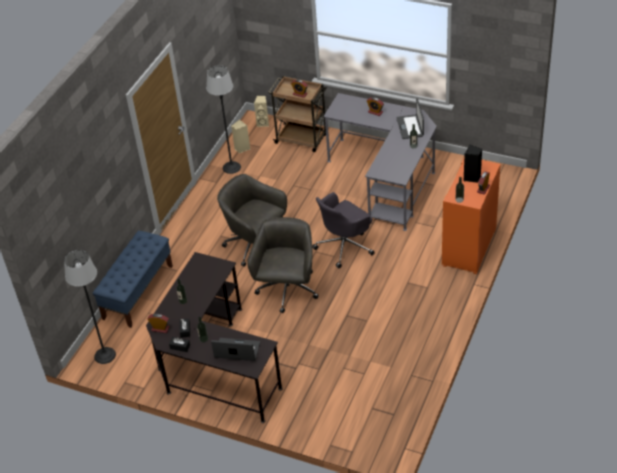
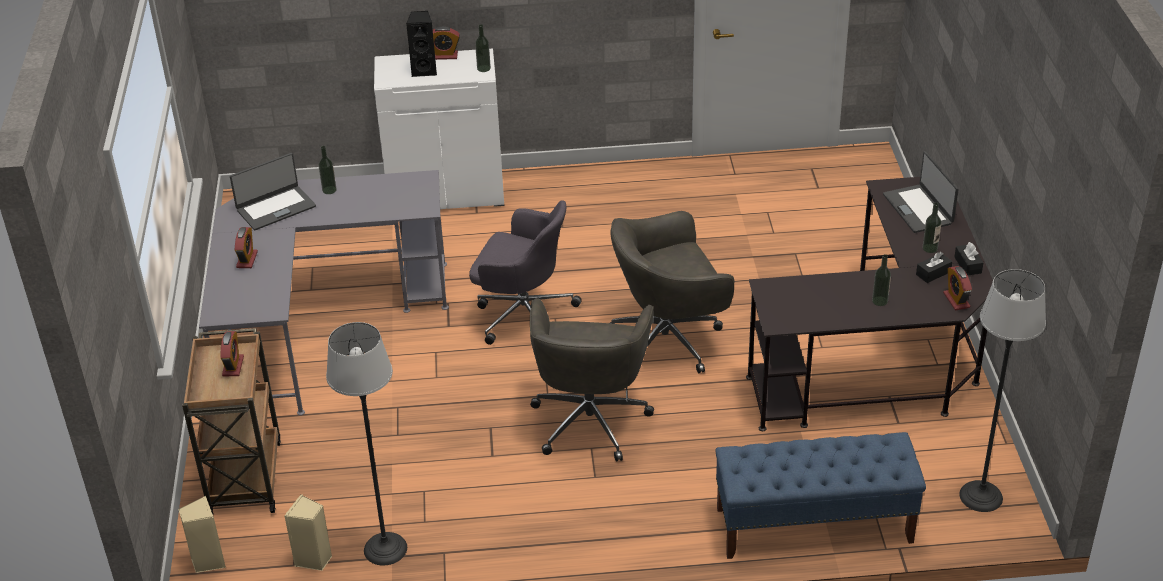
camera: 120 degrees left, 5 degrees down
(469, 247) = (447, 192): orange cabinet -> white cabinet

